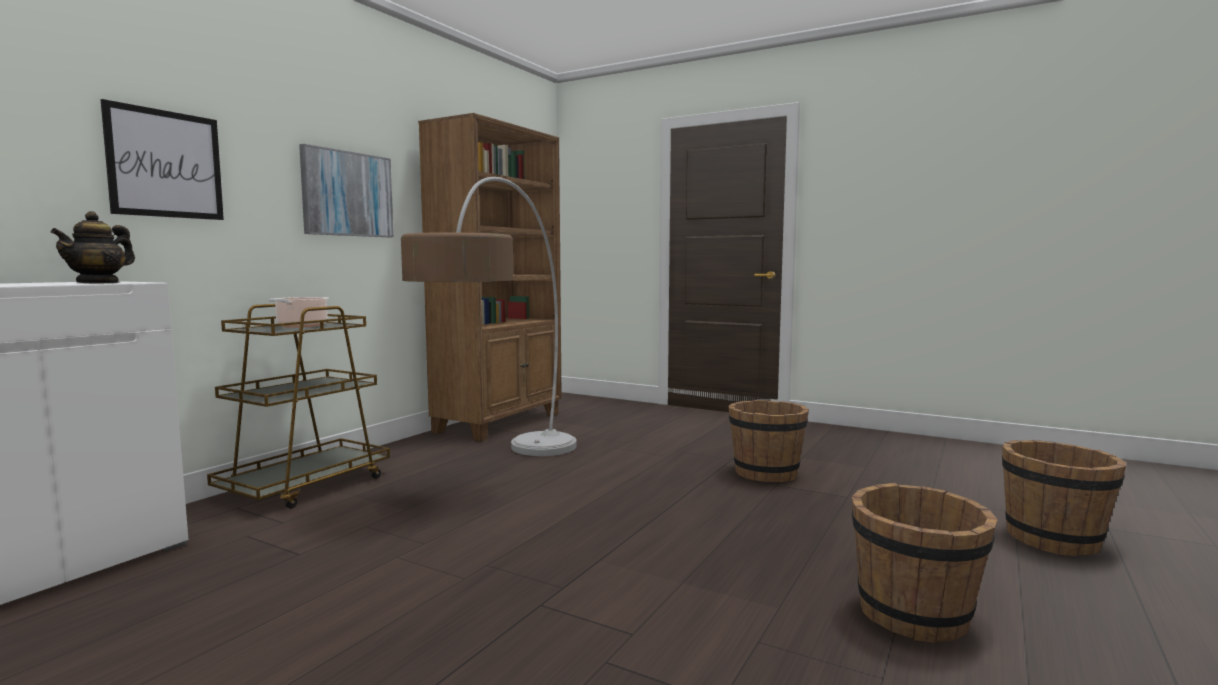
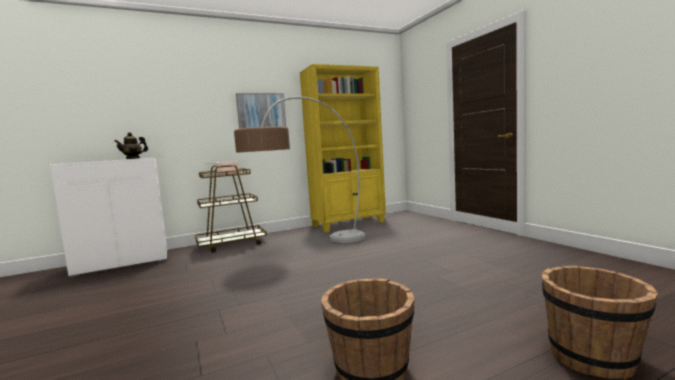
camera: 35 degrees right, 0 degrees up
(165, 164) = (176, 110): picture -> none
(500, 423) = (349, 224): brown bookcase -> yellow bookcase
(766, 473) = (441, 268): brown bucket -> none

